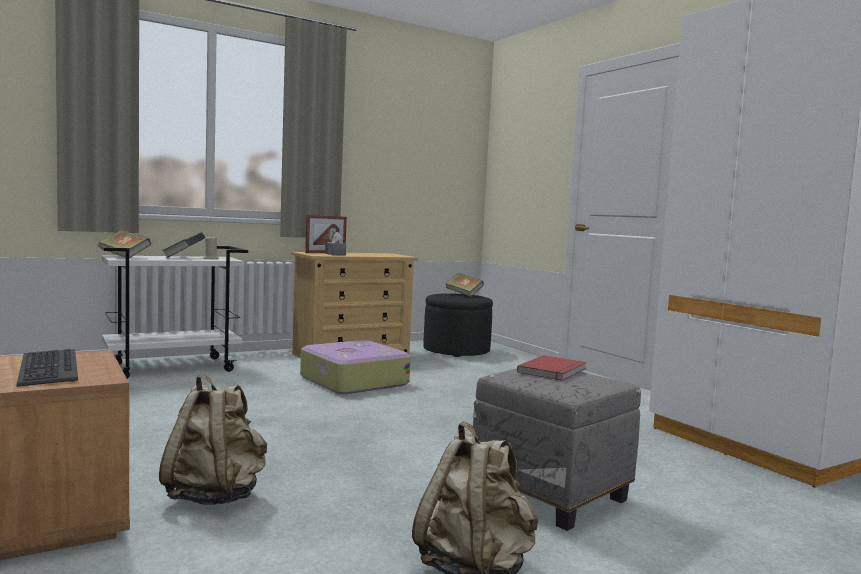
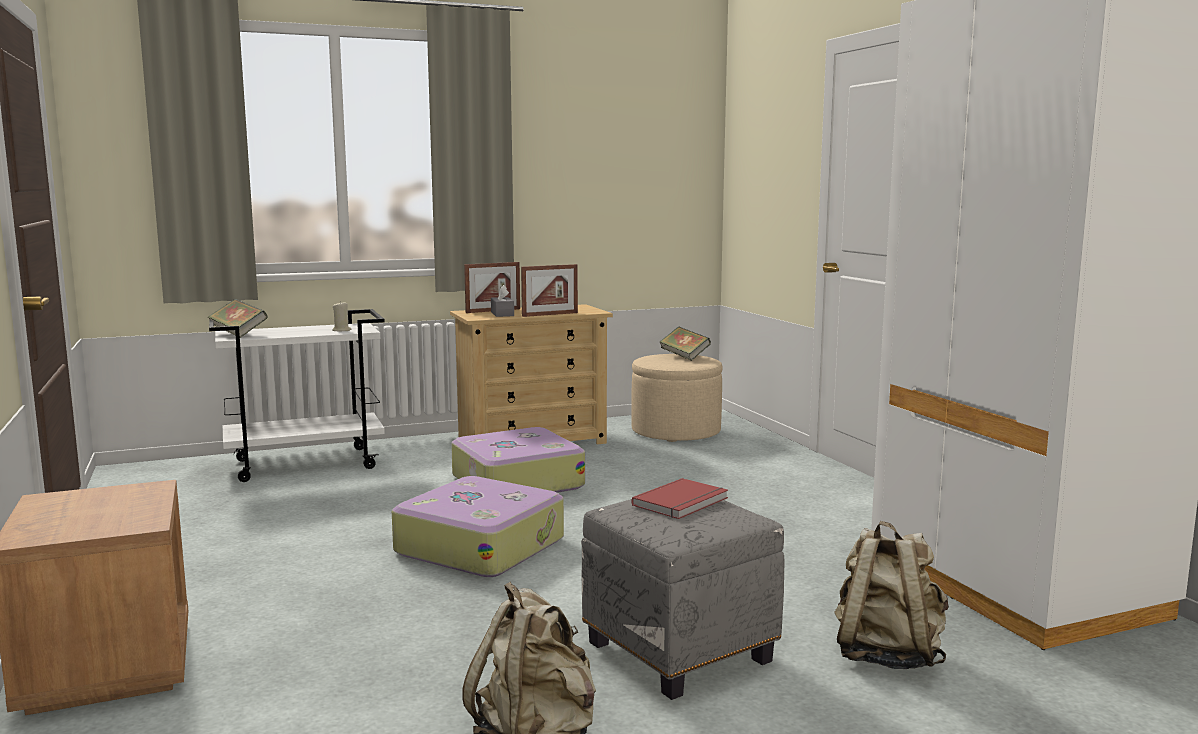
camera: 10 degrees right, 5 degrees up
(47, 368) = (97, 509): keyboard -> none
(183, 257) = (310, 330): book -> none
(215, 496) = (291, 642): beige backpack -> beige backpack (886, 655)
(347, 423) = (480, 545): none -> suitcase
(372, 256) = (550, 314): none -> picture frame
(456, 351) = (676, 431): black ottoman -> beige ottoman

